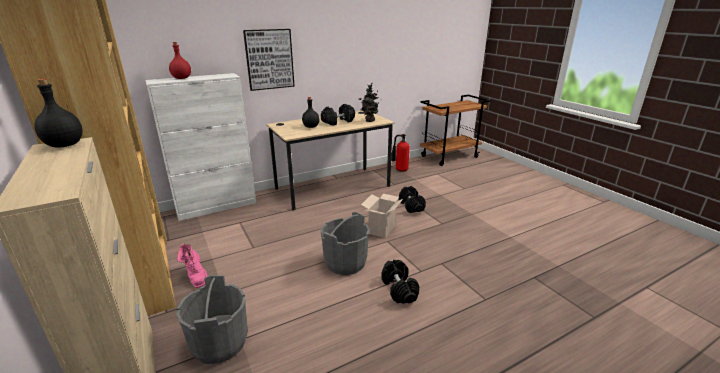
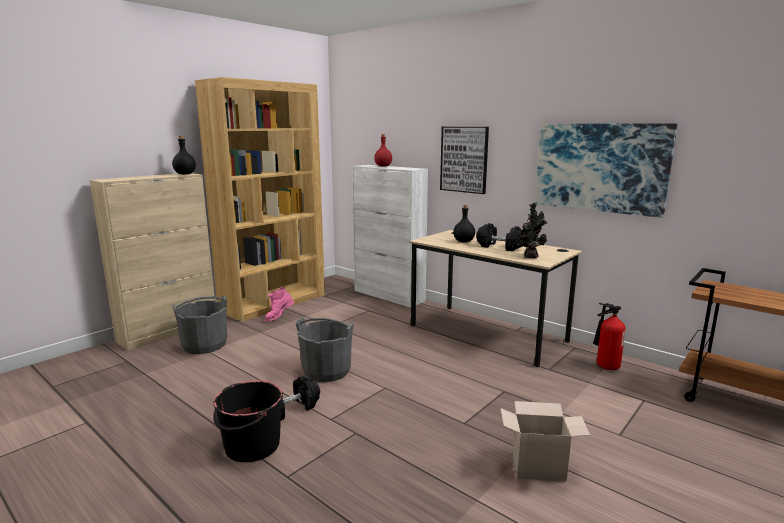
camera: 70 degrees right, 10 degrees down
(370, 53) = (600, 167): none -> picture
(381, 229) = (411, 379): cardboard box -> cardboard box (540, 467)
(411, 206) = (493, 391): black dumbbell -> none
(446, 314) = (251, 446): none -> black bucket

